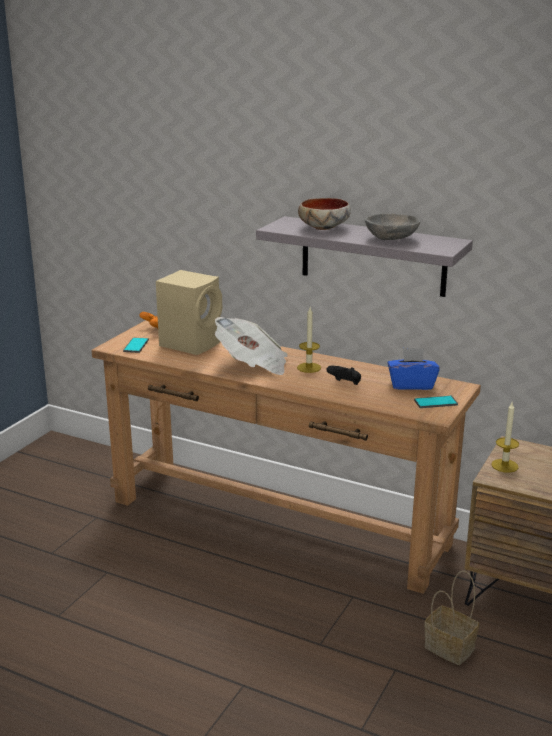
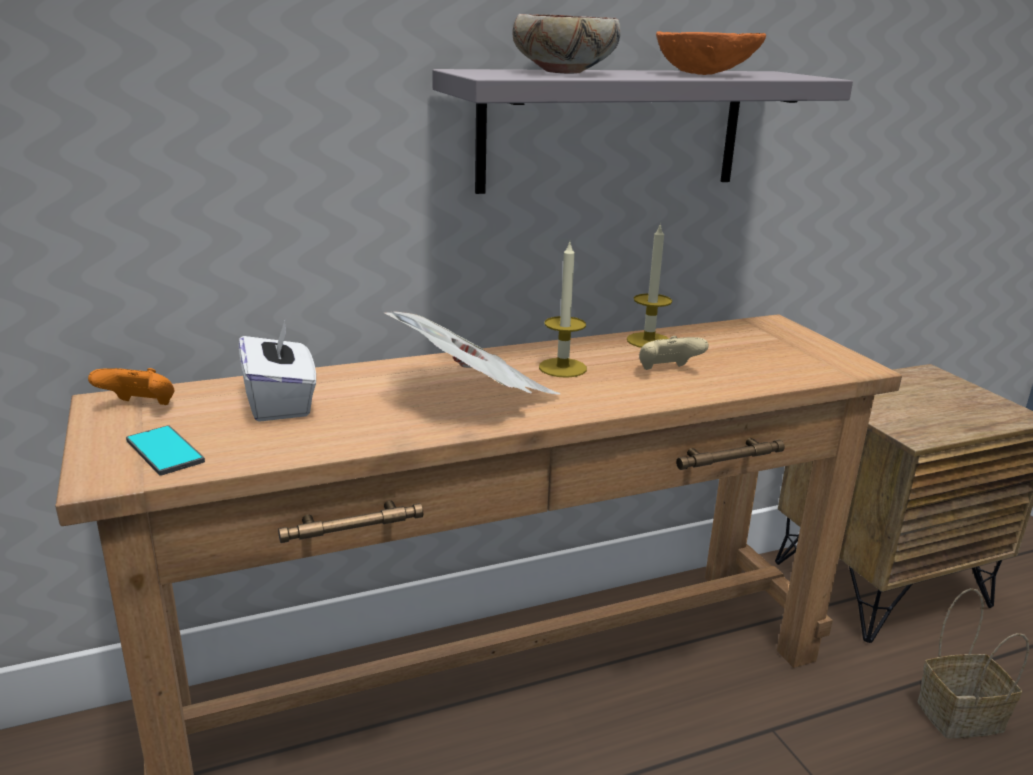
camera: 50 degrees left, 0 degrees up
(192, 343) = (280, 403): beige speaker -> white tissue box
(345, 384) = (667, 371): black game controller -> beige game controller
(392, 239) = (707, 74): grey bowl -> orange bowl
(411, 384) = (729, 340): blue tissue box -> none
(435, 402) = (810, 351): phone -> none
(504, 465) = (888, 415): candle -> candle (648, 341)

